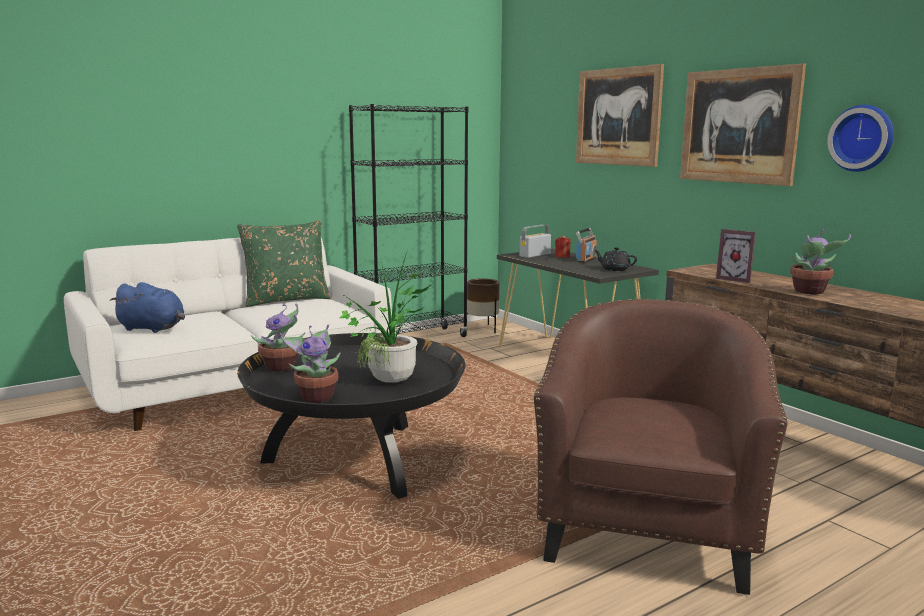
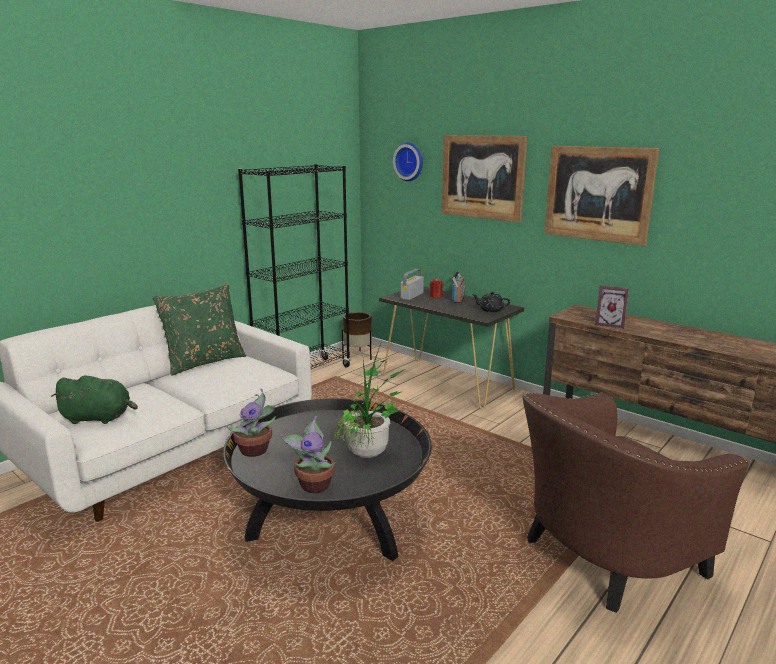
camera: 15 degrees left, 5 degrees up
(153, 328) = (99, 418): blue plush toy -> green plush toy
(646, 530) = (602, 556): brown armchair -> brown armchair turned 120 degrees counterclockwise
(810, 292) = (675, 336): potted plant -> none
(862, 138) = (707, 212): wall clock -> wall clock (410, 161)

